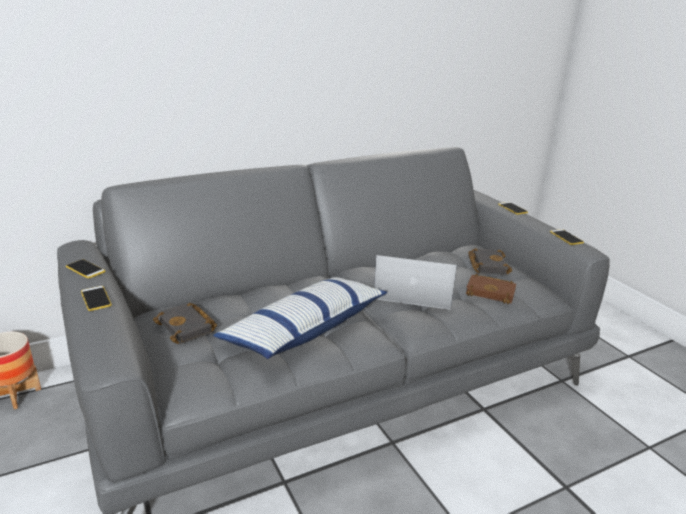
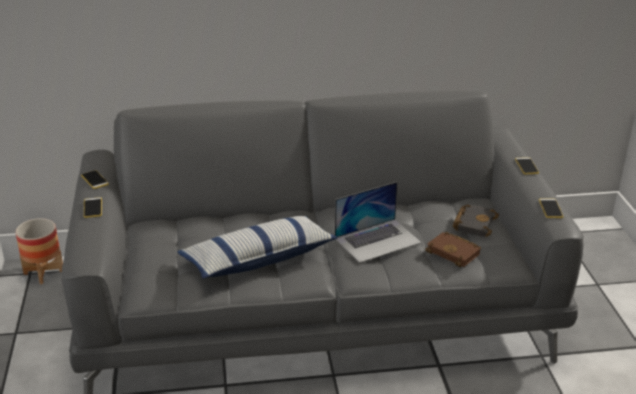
camera: 20 degrees right, 5 degrees up
(188, 327) = (164, 241): black book -> none
(413, 292) = (378, 240): laptop -> laptop turned 120 degrees clockwise

